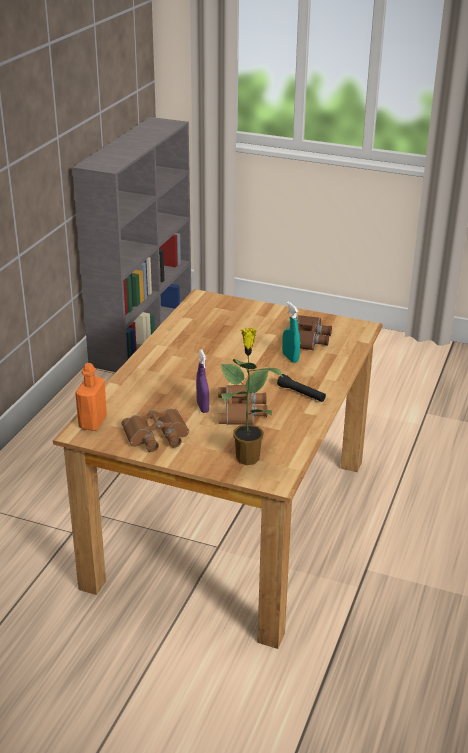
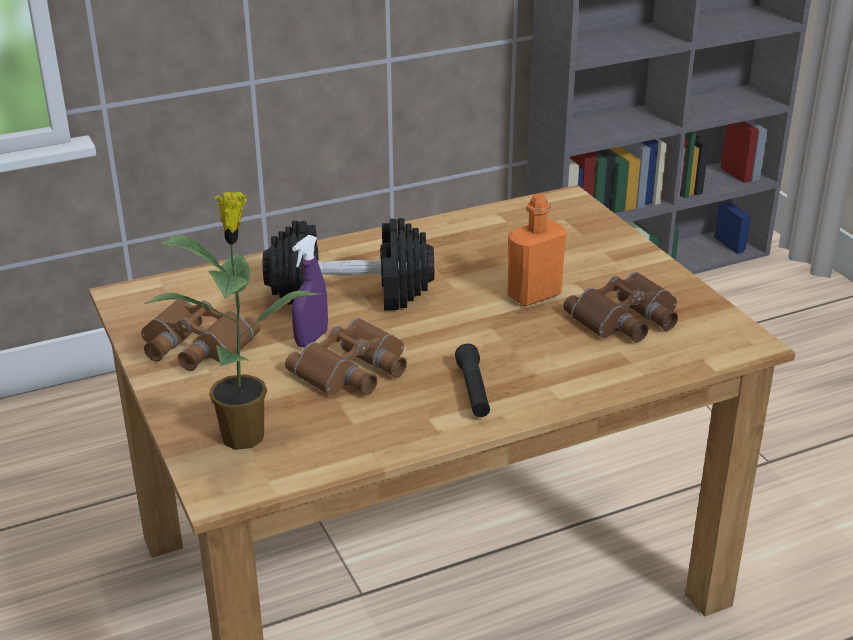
camera: 45 degrees right, 0 degrees up
(93, 422) = (161, 290): orange bottle -> orange bottle (534, 295)
(184, 381) = (349, 294): none -> black dumbbell
(290, 358) = (548, 333): turquoise spray bottle -> none

